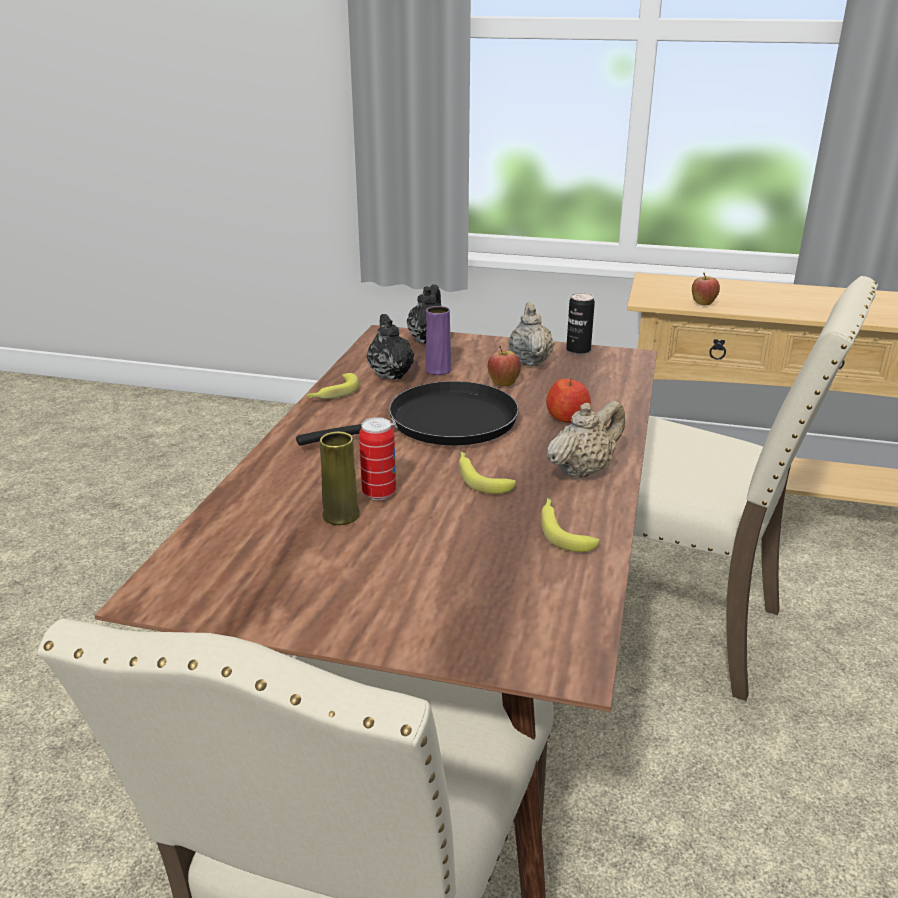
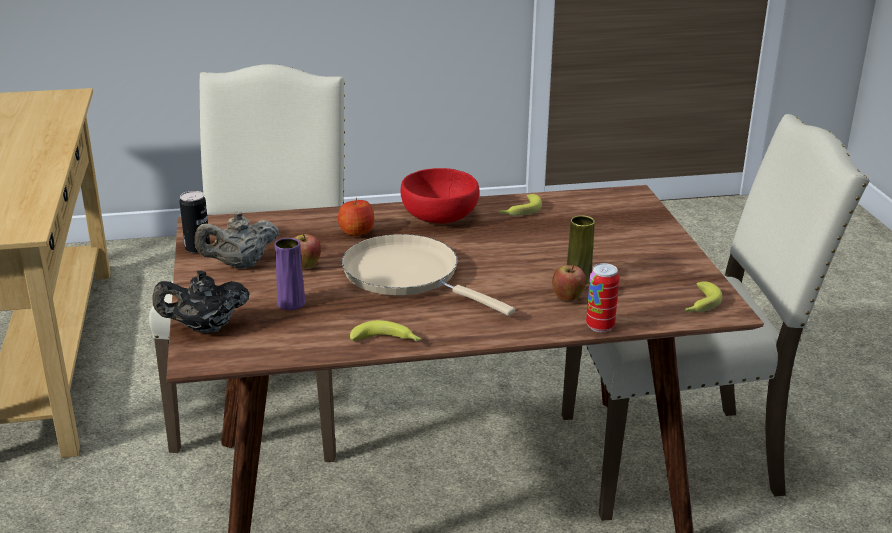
camera: 115 degrees left, 0 degrees up
(379, 493) = (537, 273): can -> can (600, 326)
(390, 374) = (318, 324): black teapot -> none
(443, 424) = (407, 275): black frying pan -> beige frying pan
(480, 478) = (481, 245): banana -> banana (698, 305)
(583, 471) = (438, 216): beige teapot -> red bowl
(703, 304) = (34, 206): apple -> apple (567, 299)

